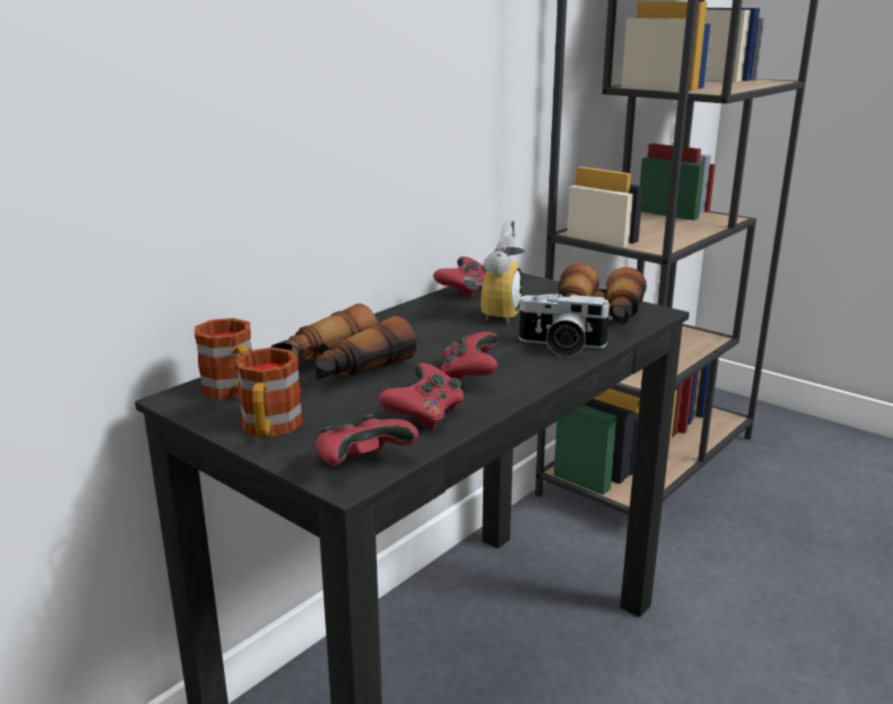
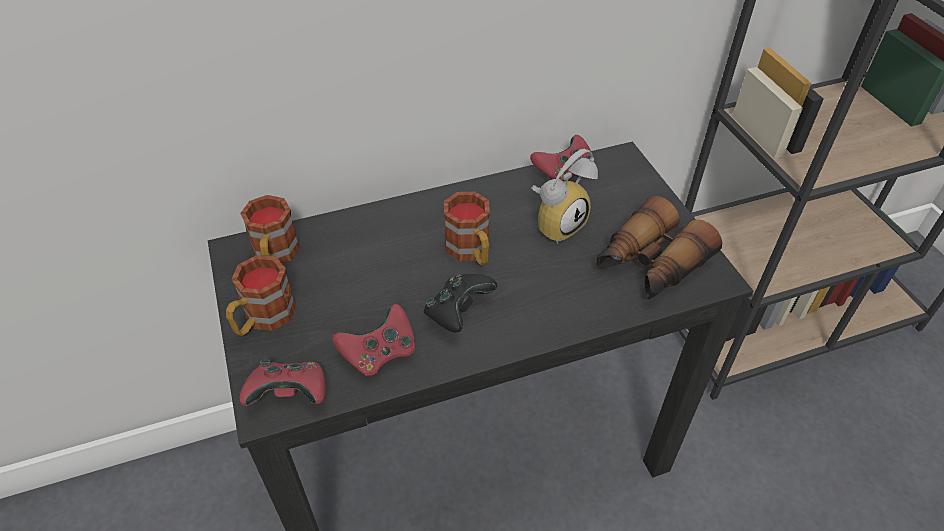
camera: 30 degrees right, 25 degrees up
(340, 367) = (371, 255): binoculars -> none
(436, 344) = (471, 251): none -> mug
(469, 376) = (458, 312): red game controller -> black game controller
(560, 346) = (572, 300): camera -> none

